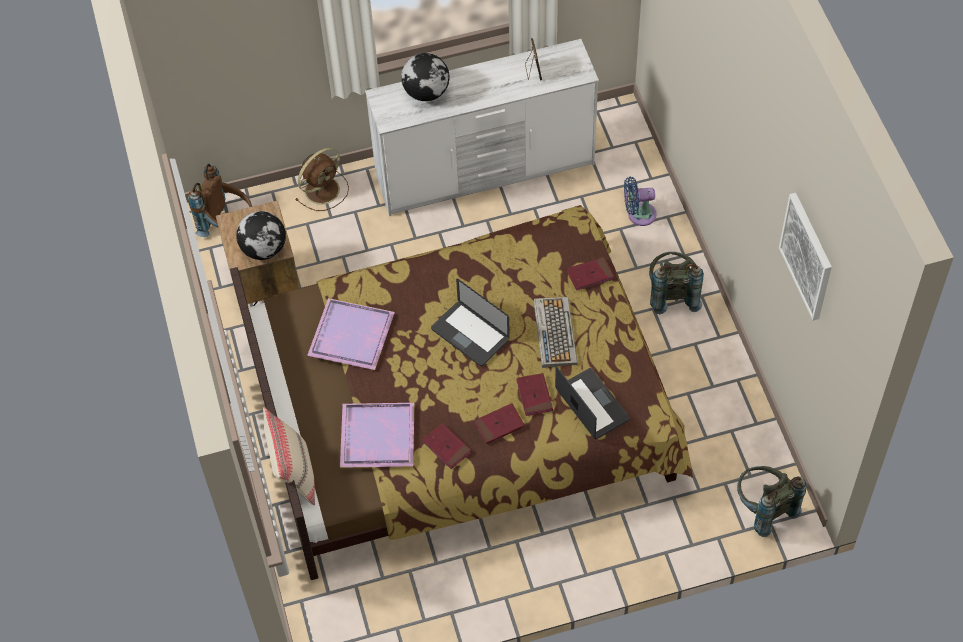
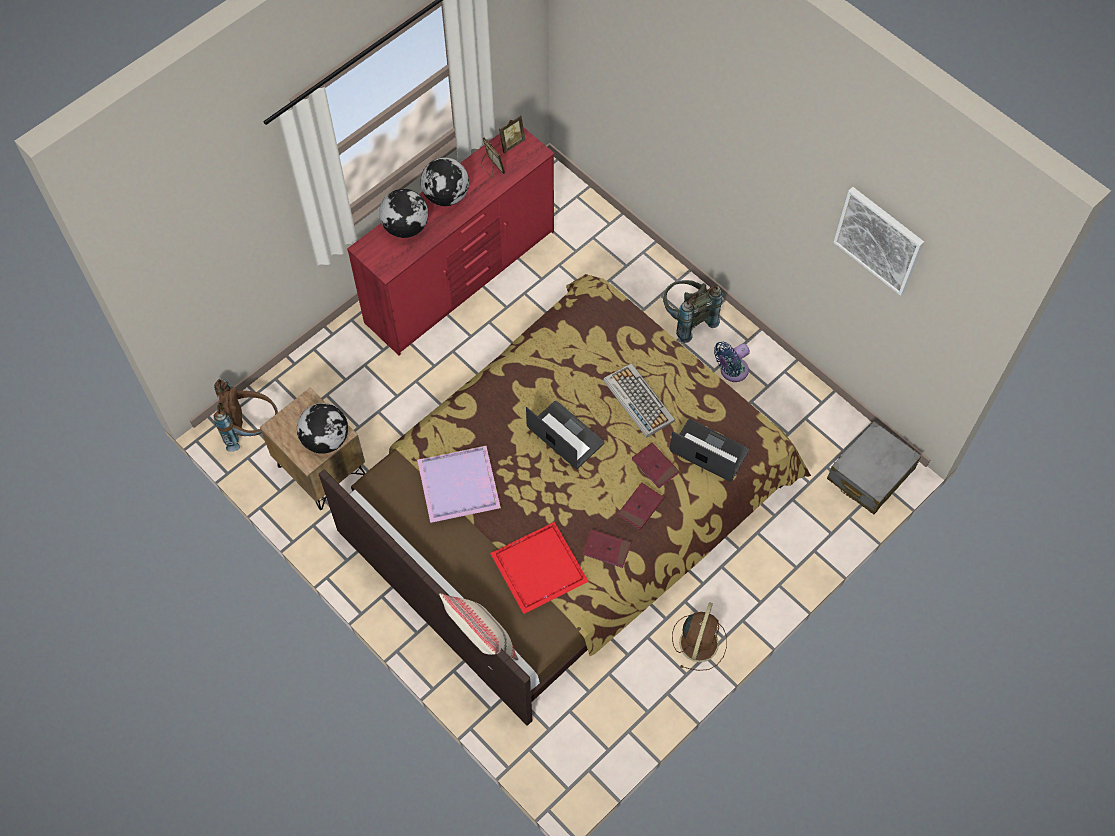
camera: 30 degrees left, 5 degrees up
(323, 189) = (322, 356): brown fan -> brown fan (699, 641)
(376, 437) = (538, 570): purple tray -> red tray
(470, 334) = (565, 436): laptop -> laptop turned 150 degrees counterclockwise
(478, 80) = (446, 196): none -> globe
(486, 171) = (462, 277): white dresser -> red dresser
(564, 56) = (510, 143): none -> picture frame
(590, 275) = (637, 334): red book -> none
(638, 214) = (617, 260): blue fan -> blue fan (731, 371)
(763, 509) = (870, 474): grey backpack -> grey suitcase

